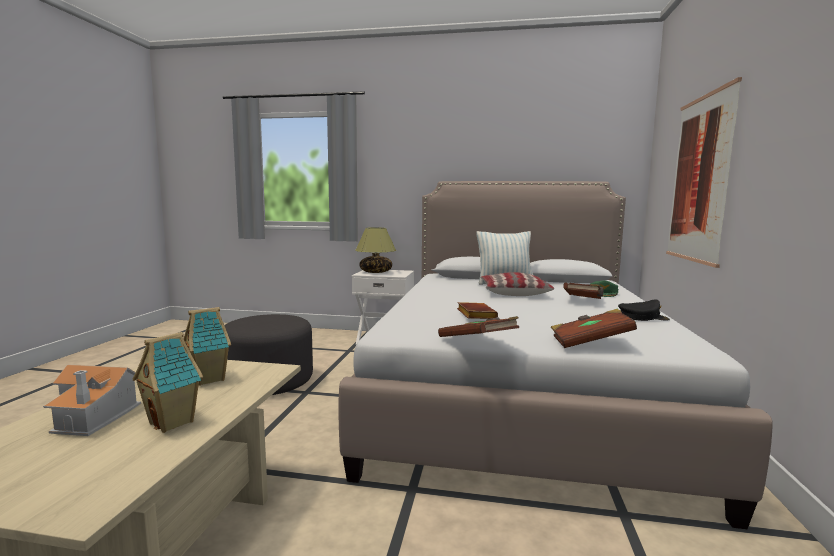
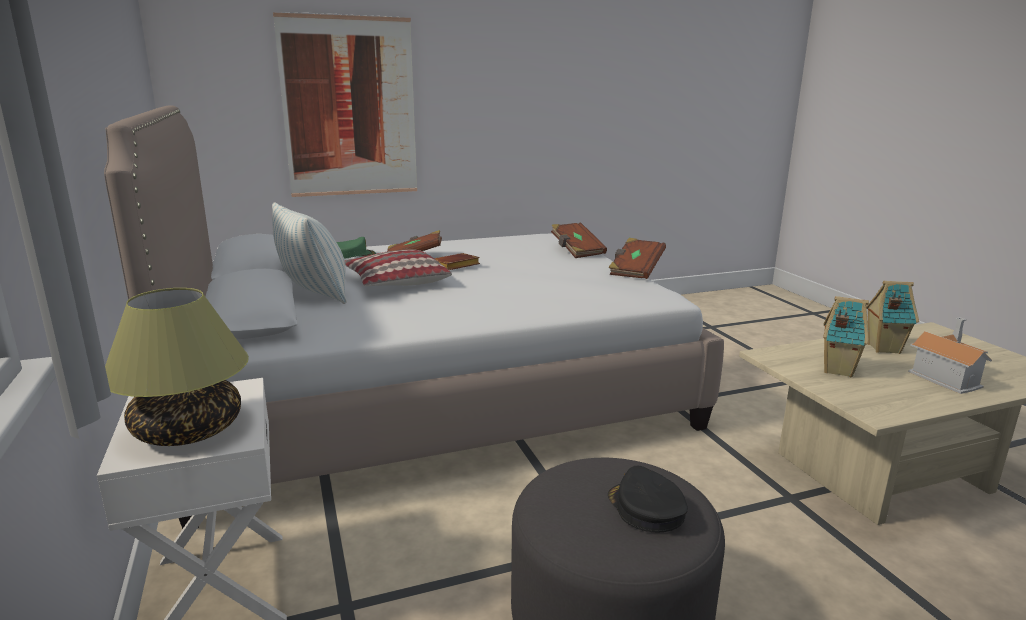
camera: 120 degrees left, 10 degrees up
(474, 315) = (558, 278): brown book -> brown book (455, 266)
(642, 317) = (466, 243): black cap -> black cap (645, 508)

